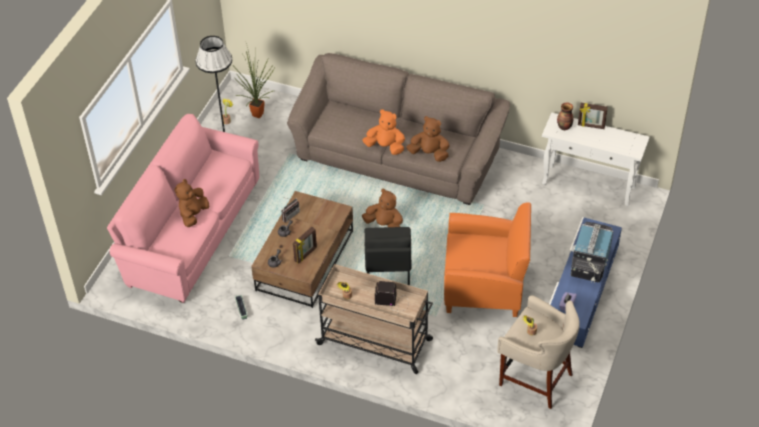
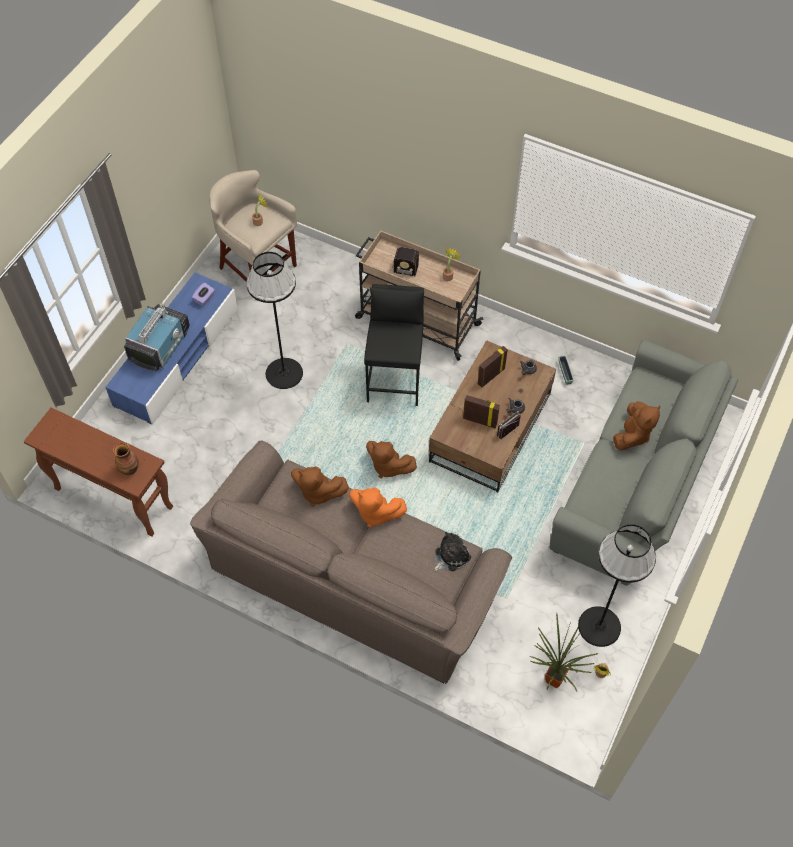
camera: 175 degrees left, 10 degrees up
(190, 231) = (635, 483): pink sofa -> grey sofa
(329, 127) = (450, 556): none -> plush toy
(484, 286) = (284, 373): orange armchair -> black floor lamp
(589, 185) = (112, 498): white console table -> brown console table
(591, 126) = (93, 466): picture frame -> picture frame (480, 420)

